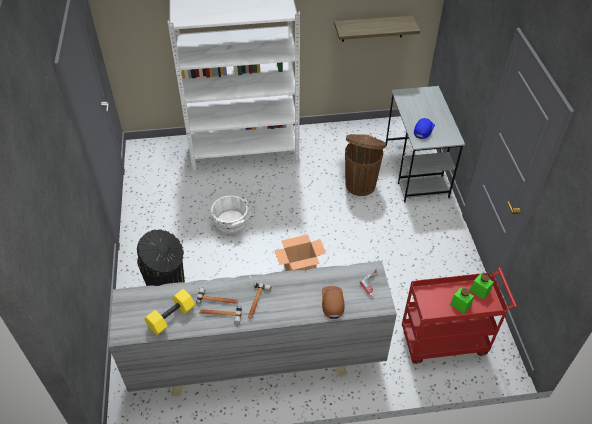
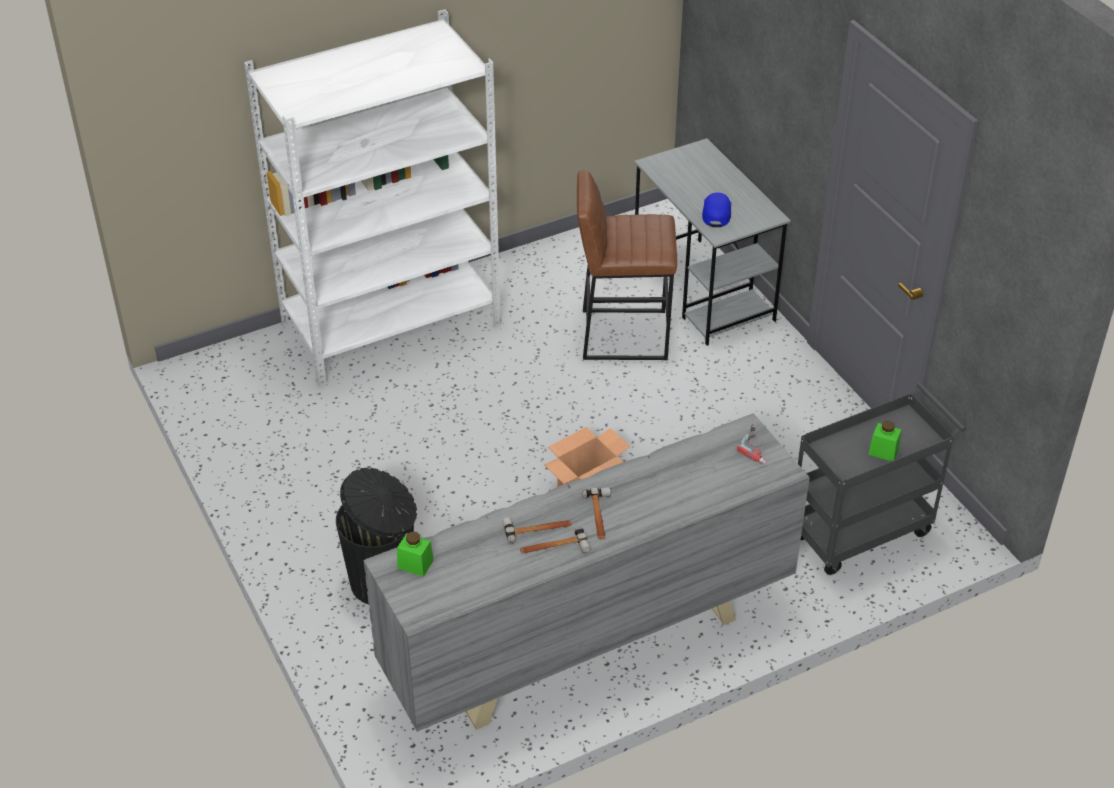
camera: 20 degrees left, 5 degrees down
(171, 318) = (481, 573): yellow dumbbell -> none
(232, 223) = (435, 450): white bucket -> none
(332, 302) = (710, 486): brown cap -> none
(360, 184) = (622, 334): brown trash can -> brown stool
(372, 28) = (578, 64): shelf -> none
(445, 344) = (864, 535): red cart -> grey cart
(480, 291) = (902, 425): green jar -> green jar (415, 564)

